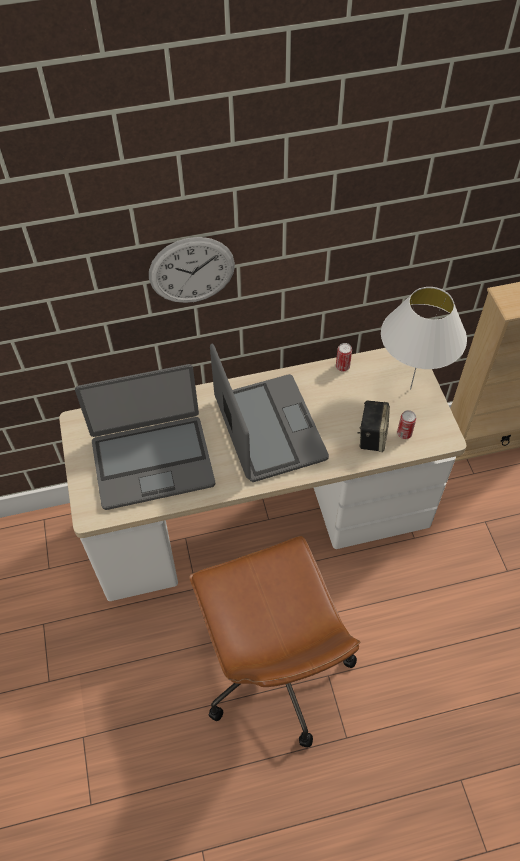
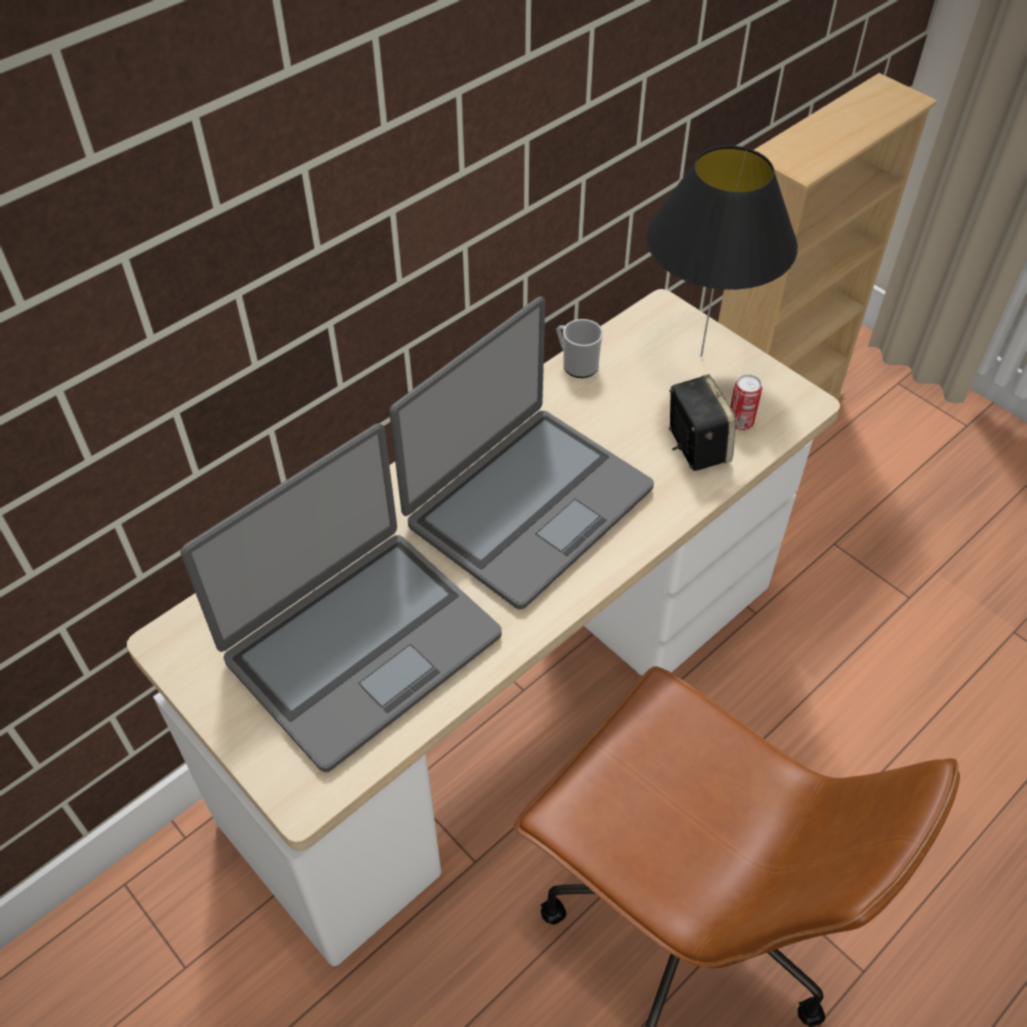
camera: 30 degrees left, 5 degrees down
(192, 270) = (322, 239): wall clock -> none
(268, 429) = (527, 505): laptop -> laptop turned 90 degrees clockwise
(342, 366) = (576, 364): can -> mug
(410, 389) = (701, 356): white table lamp -> black table lamp

